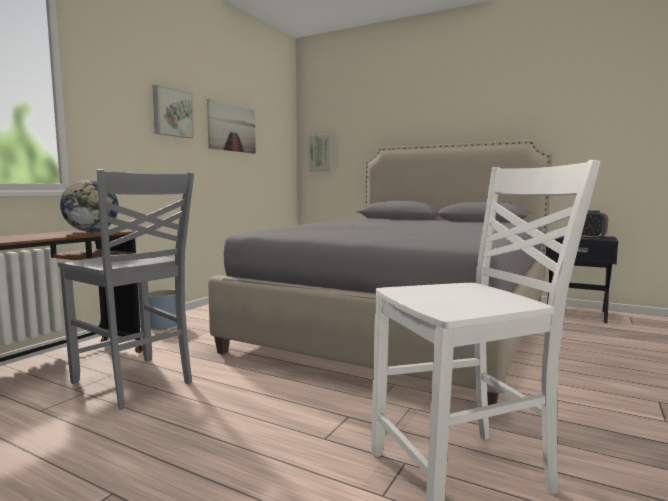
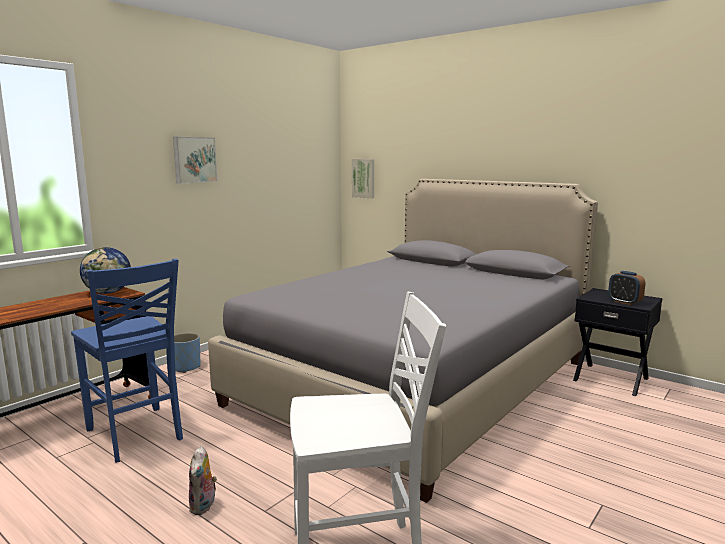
camera: 10 degrees right, 5 degrees up
(134, 383) = (136, 435): grey chair -> blue chair
(232, 128) = (261, 163): picture -> none
(250, 441) = (204, 506): none -> plush toy

